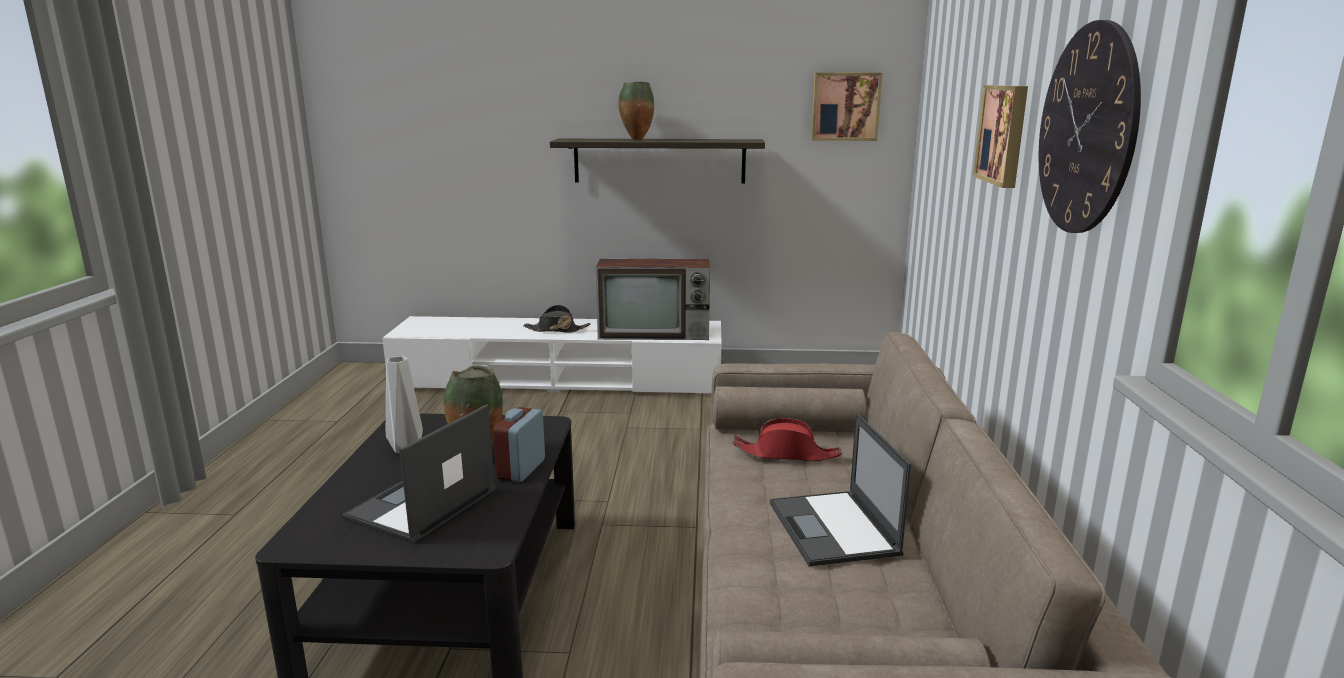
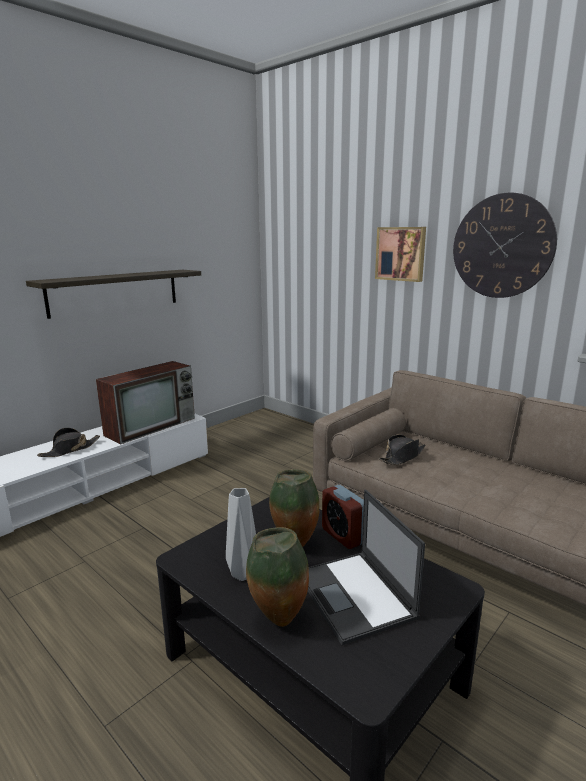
camera: 50 degrees left, 0 degrees up
(636, 139) = (104, 276): vase -> vase (278, 620)
(786, 454) = (402, 456): red hat -> black hat
(834, 529) = (497, 478): laptop -> none
(845, 106) = (226, 244): picture -> none

